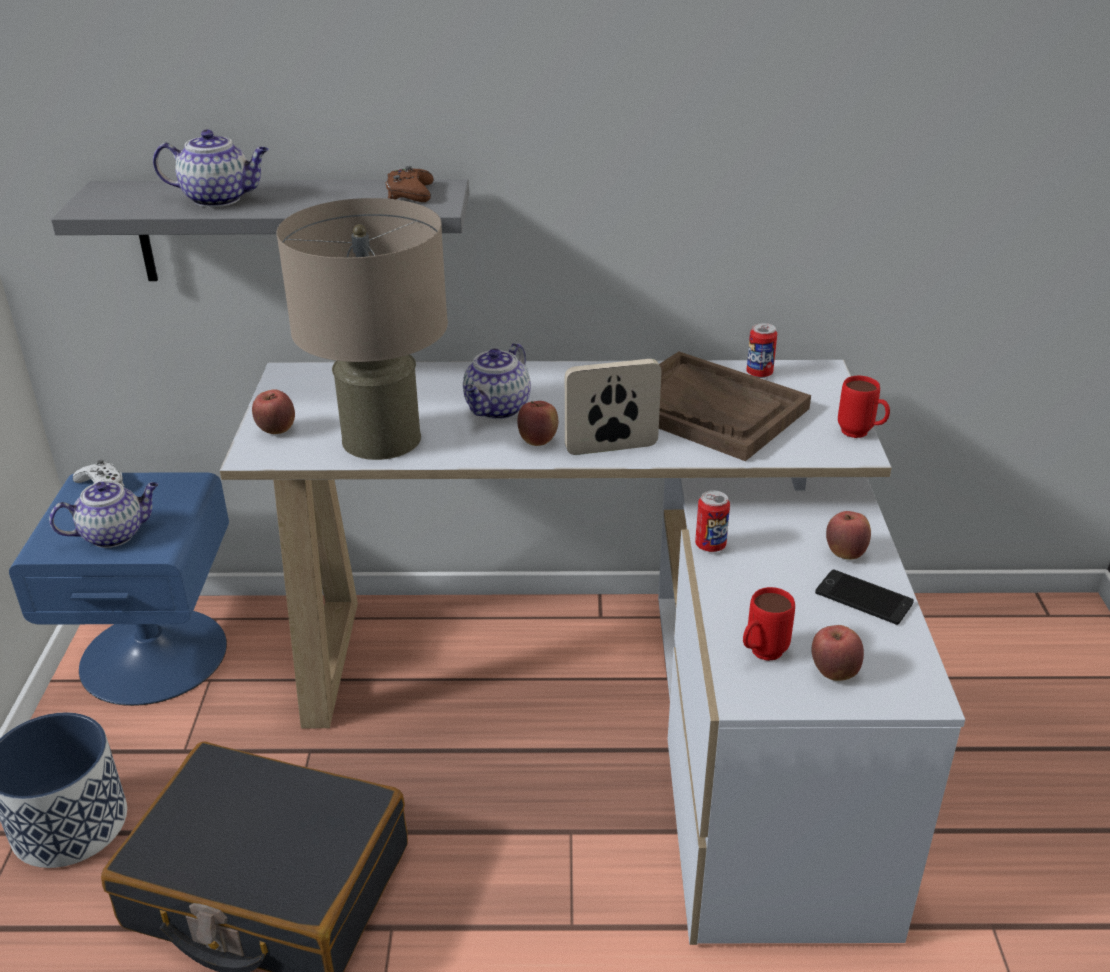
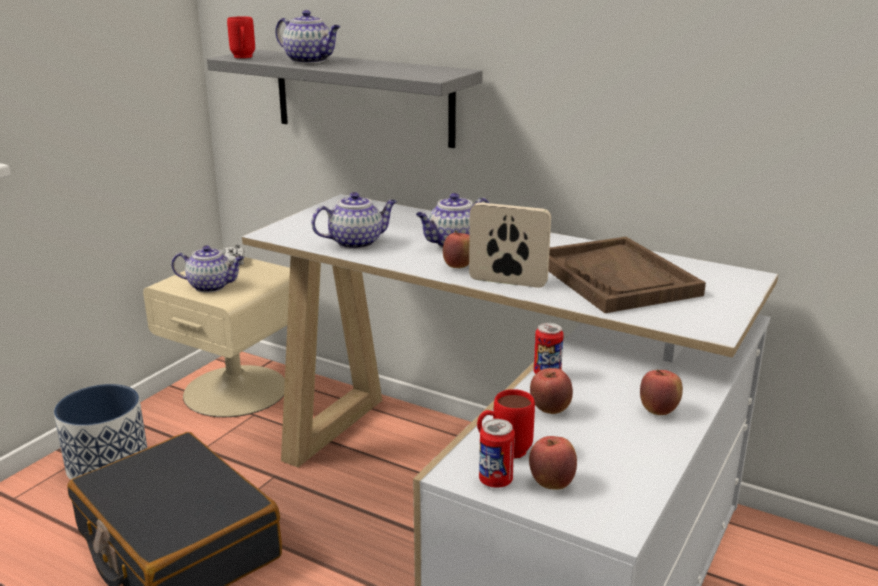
camera: 30 degrees right, 10 degrees down
(154, 653) = (237, 389): blue nightstand -> beige nightstand
(276, 430) = (299, 225): apple -> apple (550, 410)
(381, 438) = (357, 242): beige table lamp -> teapot
(410, 193) = (429, 71): brown game controller -> none
(759, 373) = (687, 267): can -> can (495, 481)
(861, 434) = (731, 321): red mug -> red mug (243, 58)
(863, 598) = (639, 444): phone -> none

